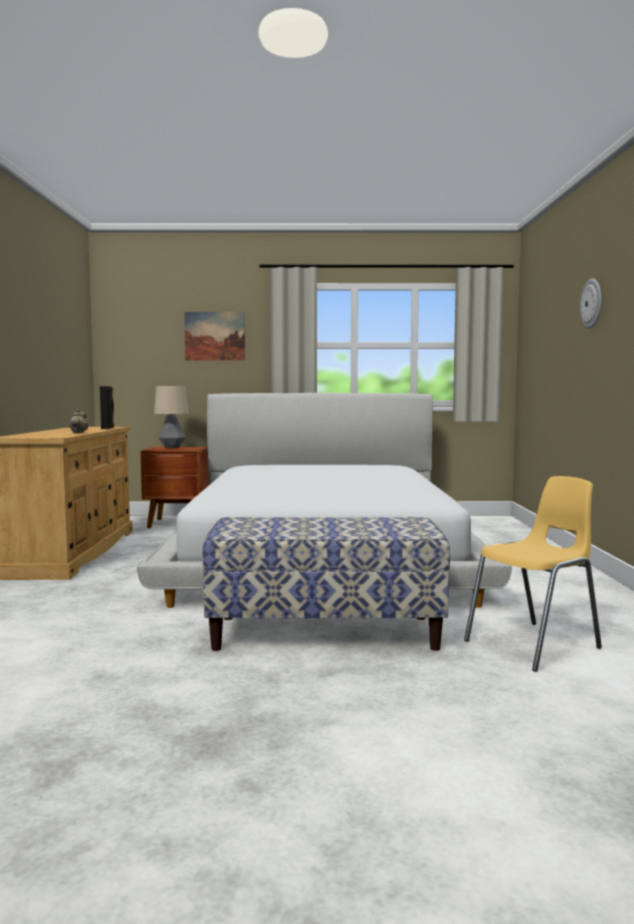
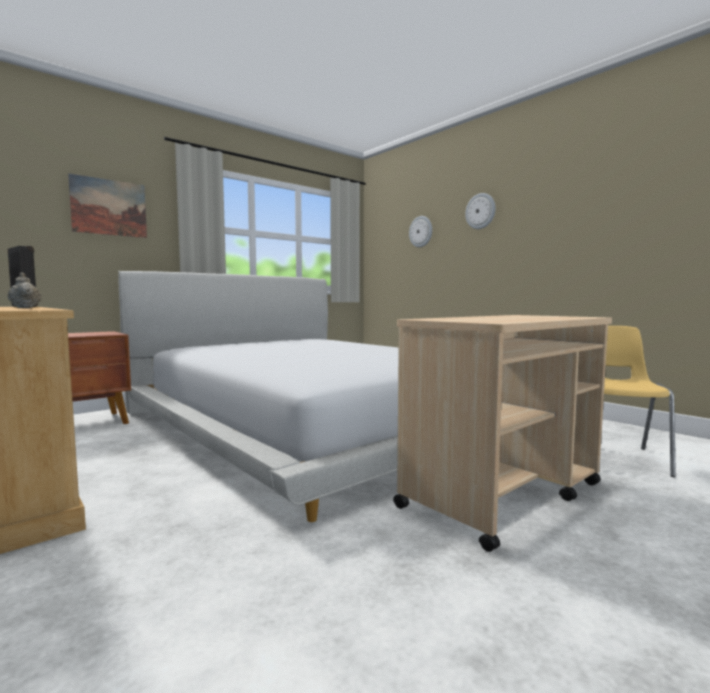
camera: 40 degrees left, 0 degrees up
(172, 447) = (75, 333): table lamp -> none
(325, 632) = (504, 494): bench -> beige cart
(552, 329) = (421, 231): none -> wall clock

